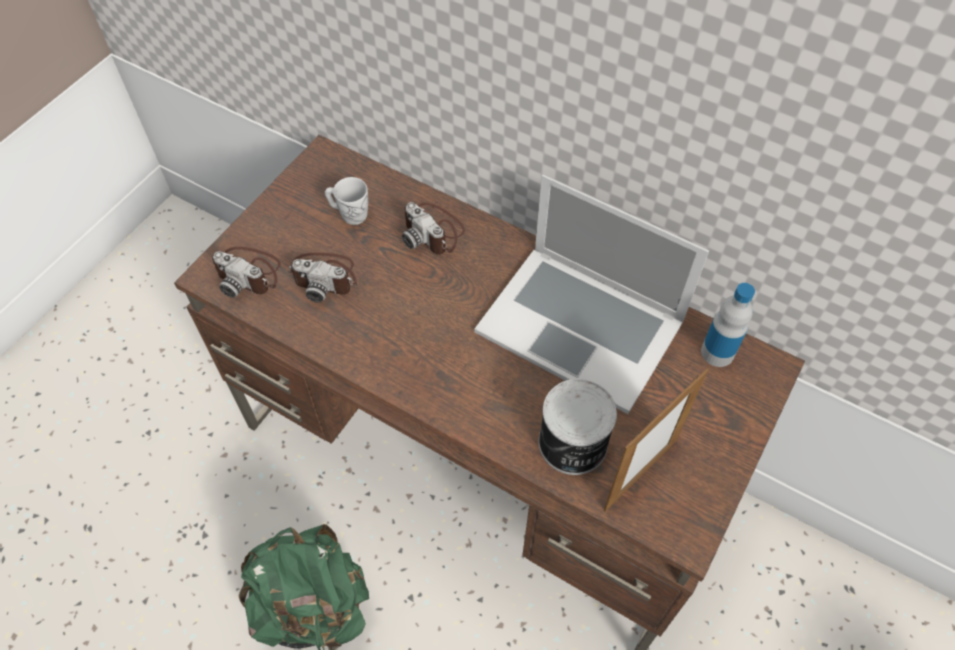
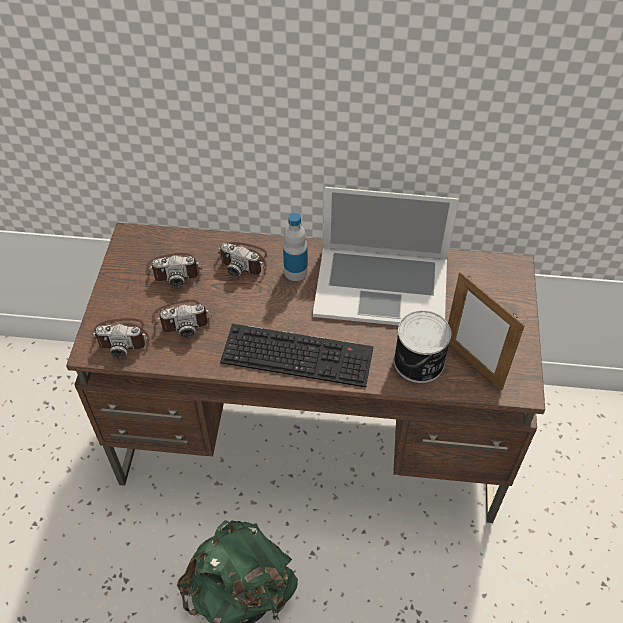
camera: 25 degrees left, 5 degrees down
(349, 214) = (174, 270): white mug -> camera
(432, 373) = (299, 354): none -> keyboard
(640, 474) = (472, 364): picture frame -> picture frame turned 120 degrees clockwise
(717, 352) = (478, 270): bottle -> bottle (295, 272)

